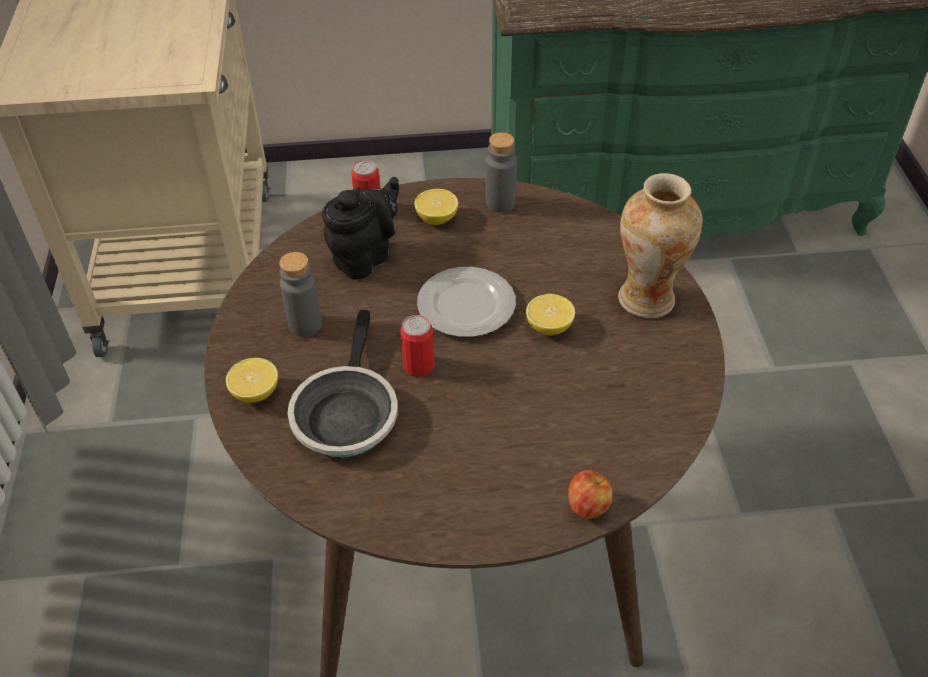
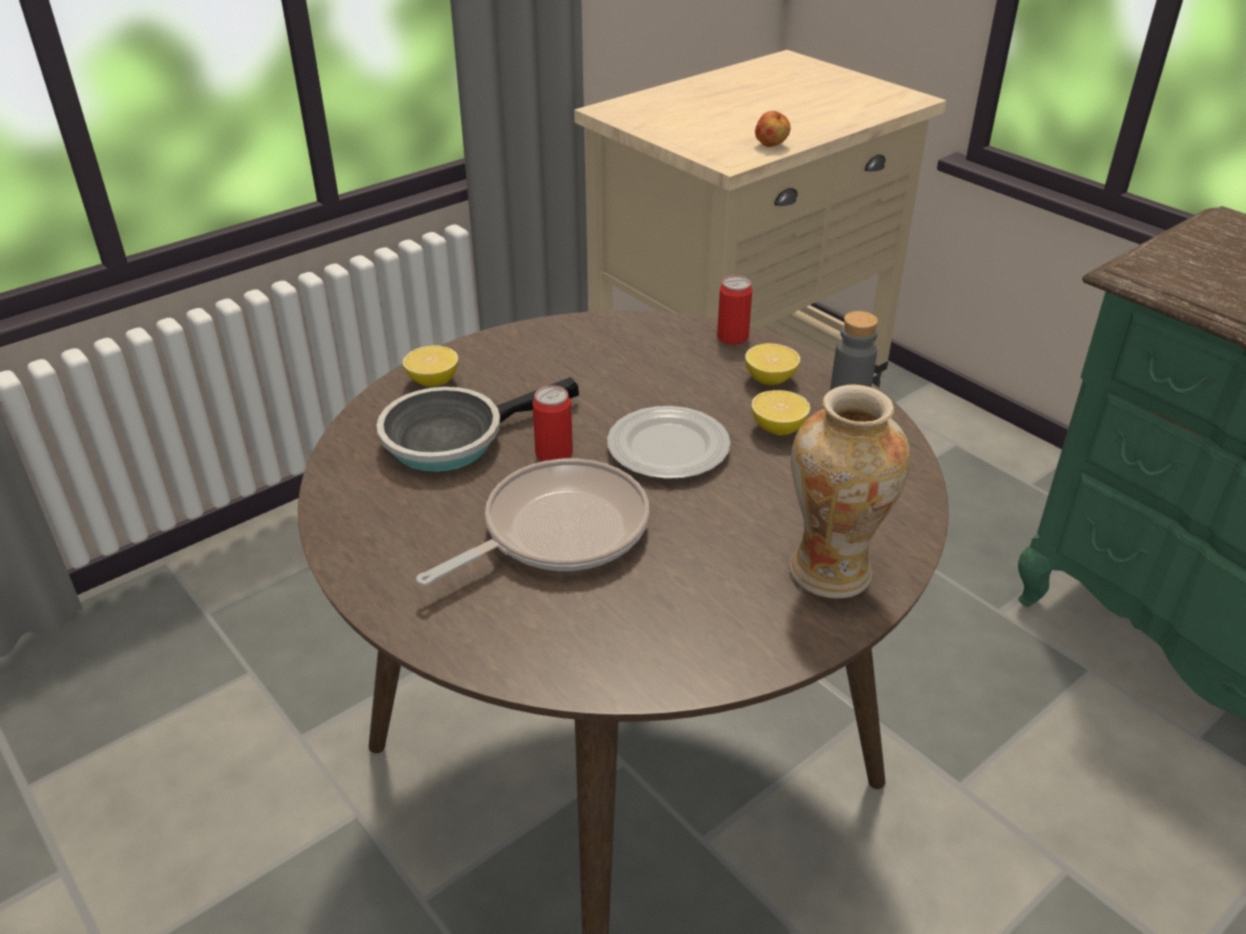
camera: 55 degrees right, 10 degrees down
(305, 324) = (540, 370): grey bottle -> none
(365, 257) = (664, 363): black teapot -> none
(506, 404) = (557, 531): none -> frying pan
(549, 327) = (700, 515): lemon -> lemon (778, 428)
(587, 507) = (463, 648): apple -> apple (771, 145)

